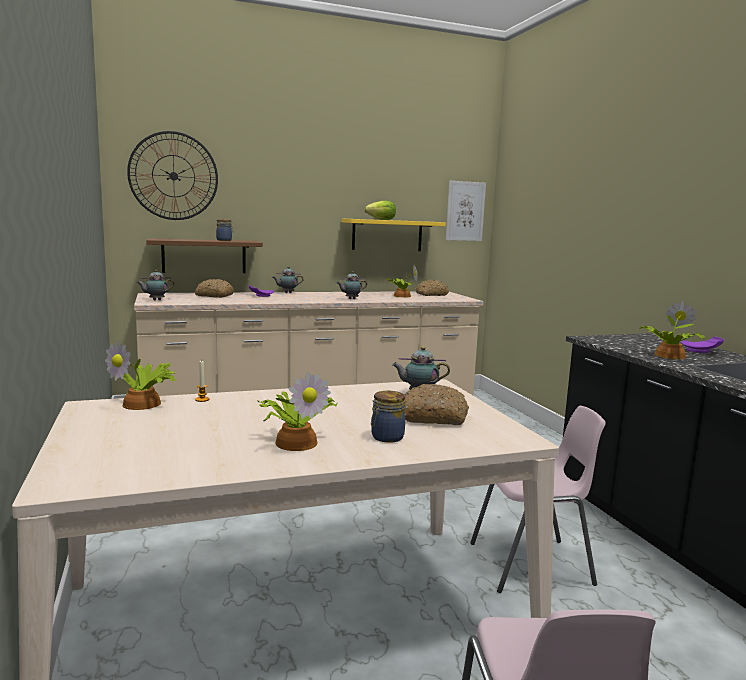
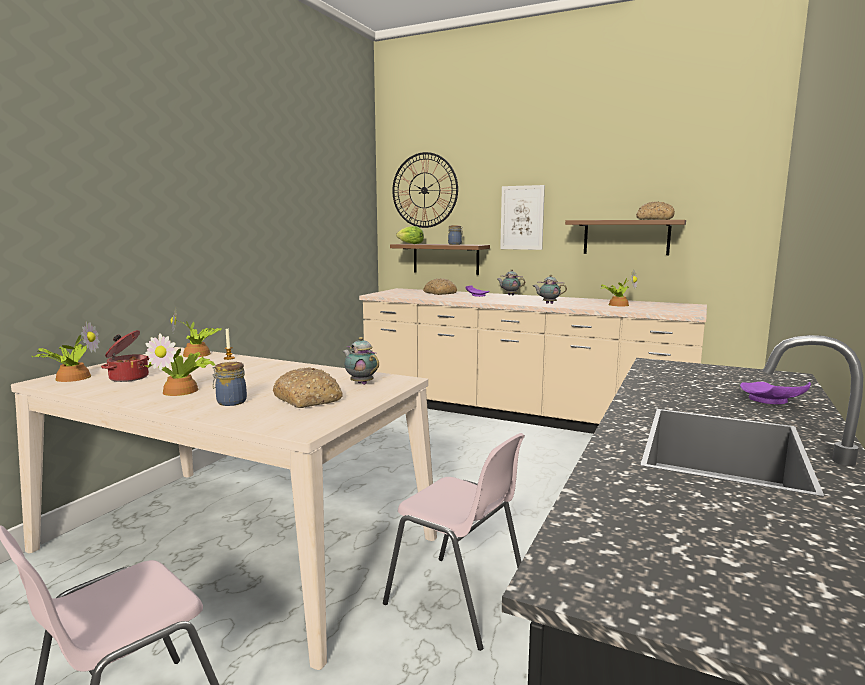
camera: 45 degrees right, 0 degrees up
(155, 300) = (385, 293): teapot -> none
(170, 448) = (128, 377): none -> cooking pot
(381, 219) = (610, 219): lettuce -> lettuce (410, 244)
(387, 235) = (626, 237): yellow shelf -> brown shelf
(431, 294) = (663, 306): bread -> bread (654, 219)
(465, 211) = (736, 205): picture -> picture (522, 217)
(668, 356) = (679, 395): potted plant -> potted plant (72, 377)

